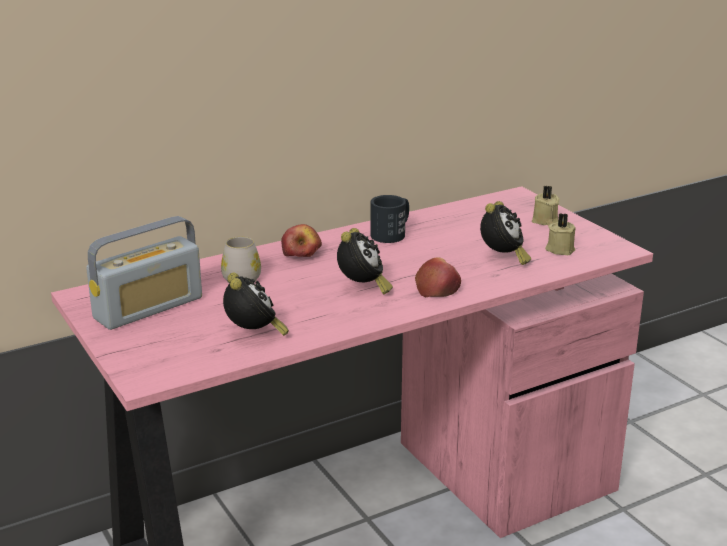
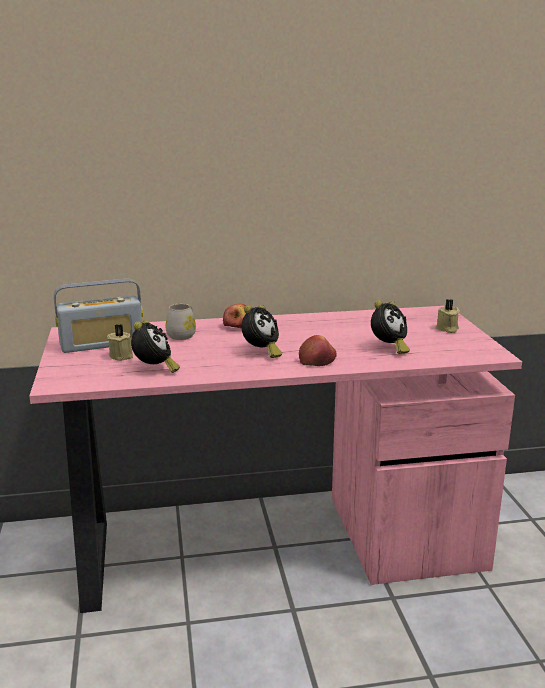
camera: 20 degrees right, 5 degrees down
(392, 233) = (317, 322): black mug -> none
(560, 249) = (442, 348): beige candle -> beige candle (122, 356)

